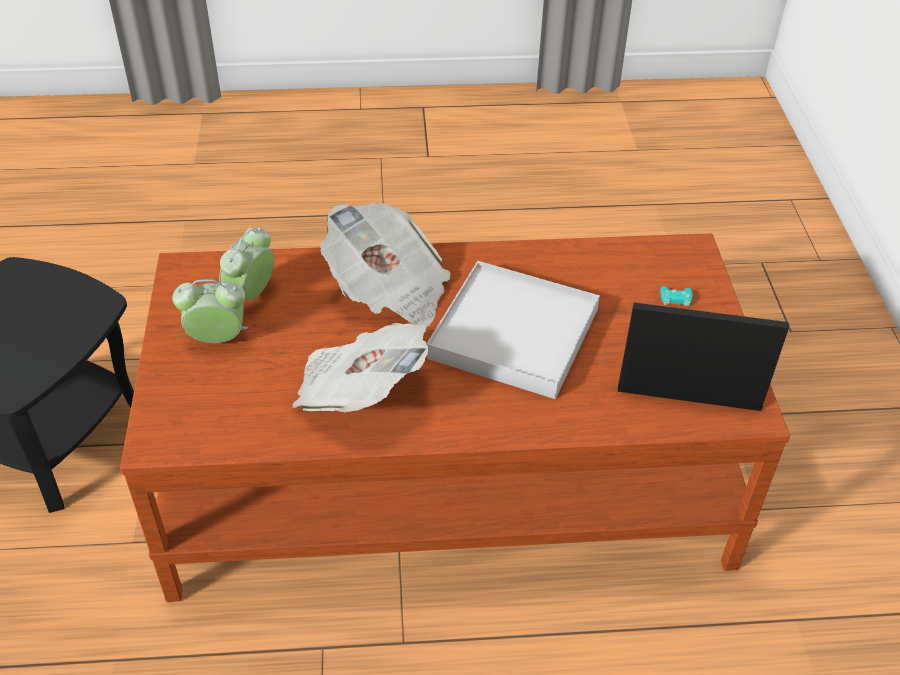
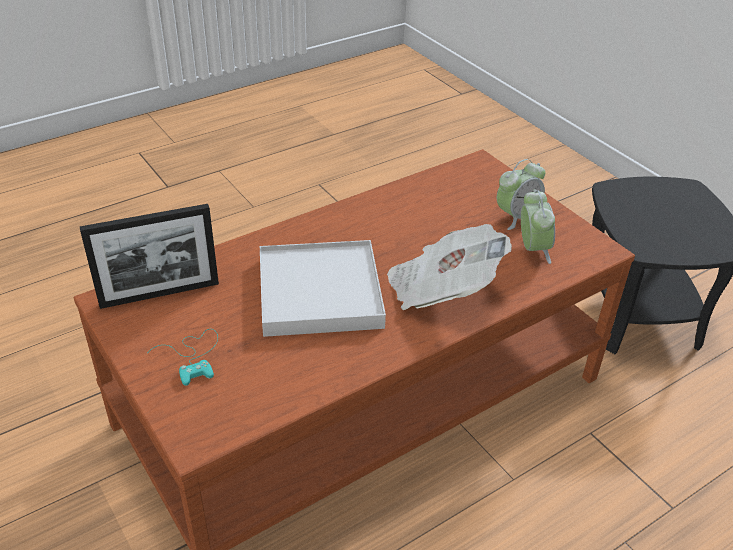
camera: 150 degrees right, 5 degrees down
(359, 391) = (395, 220): newspaper -> none

